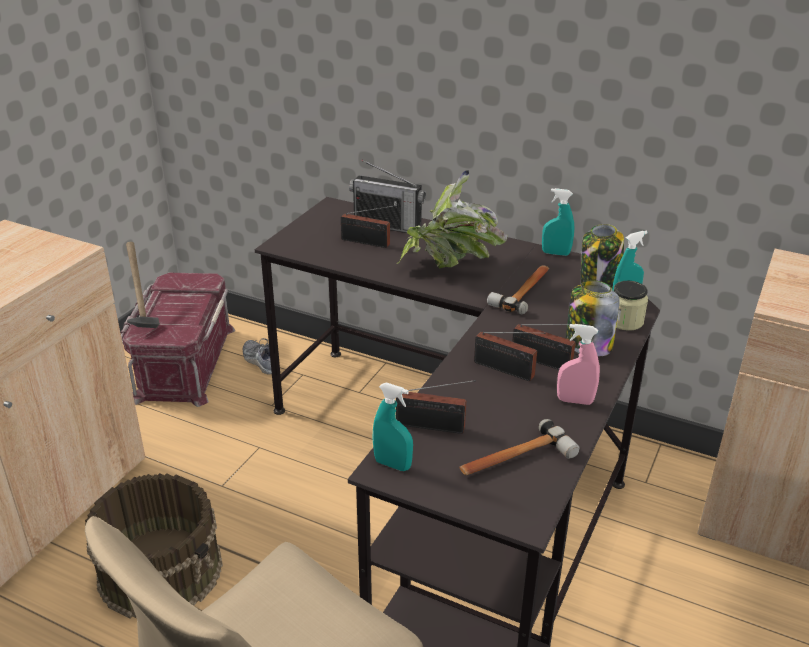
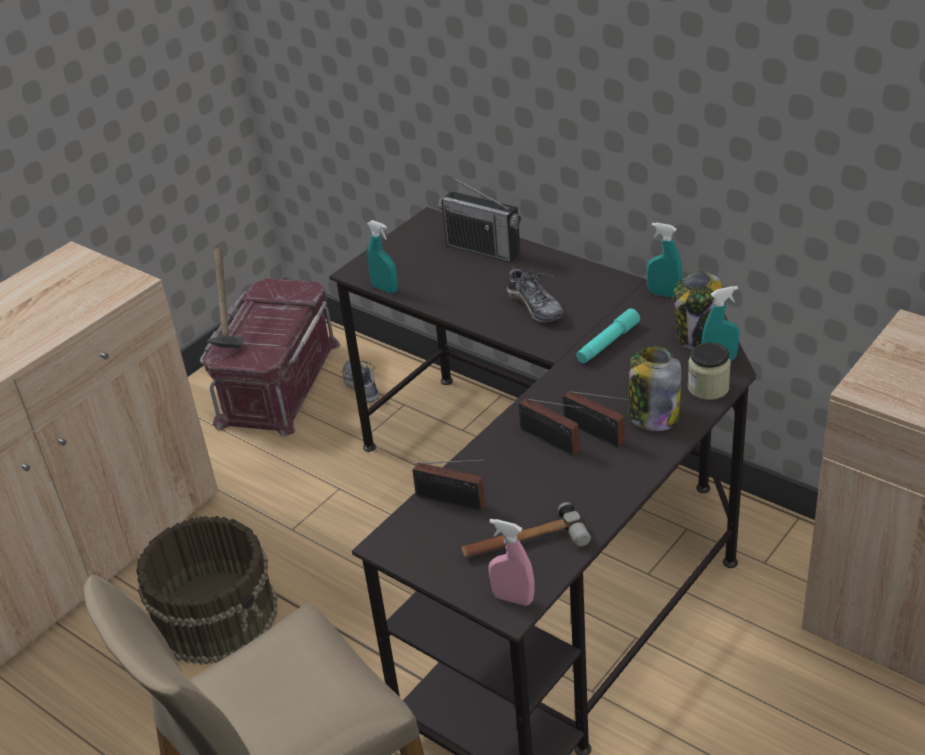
camera: 15 degrees right, 5 degrees up
(368, 243) = (454, 272): radio -> none
(392, 464) = (399, 539): turquoise spray bottle -> turquoise spray bottle (385, 289)
(449, 266) = (535, 307): potted plant -> shoe
(524, 291) = (607, 343): hammer -> turquoise flashlight
(575, 401) = (611, 482): pink spray bottle -> pink spray bottle (513, 598)

